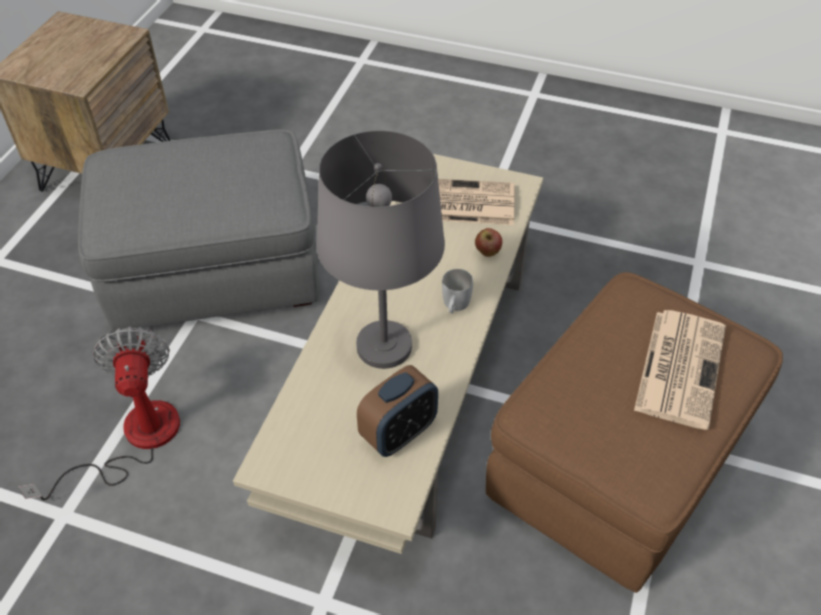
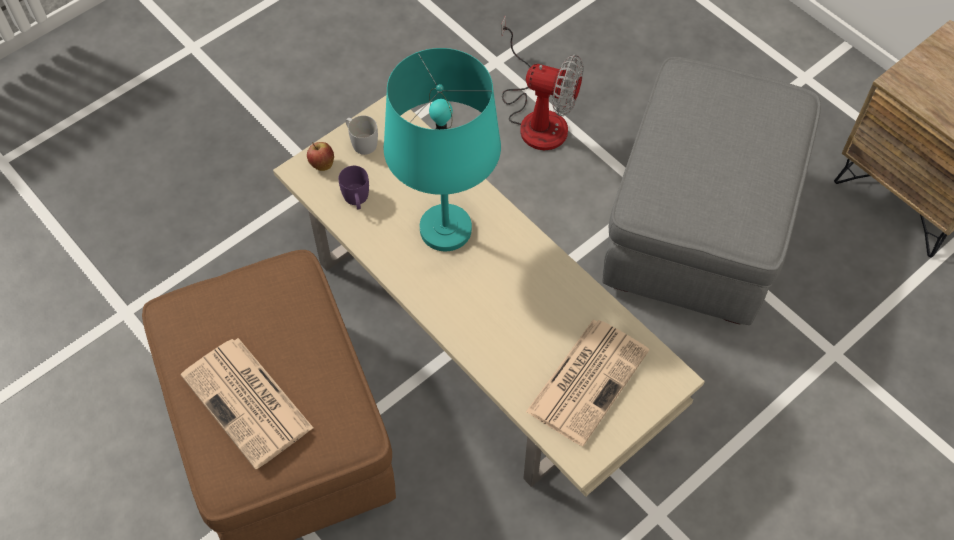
camera: 120 degrees right, 10 degrees up
(384, 346) = (446, 229): grey table lamp -> turquoise table lamp
(398, 433) = (357, 200): alarm clock -> purple mug
(455, 306) = (454, 303): white mug -> white mug (361, 142)
(487, 253) = (502, 366): apple -> apple (322, 164)

